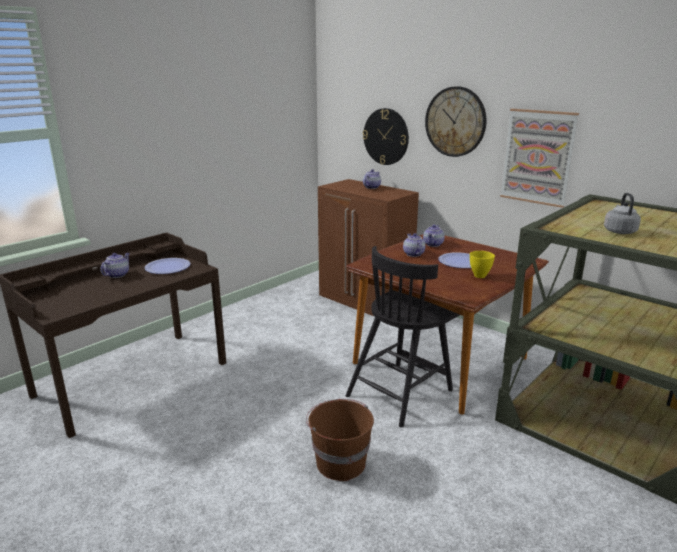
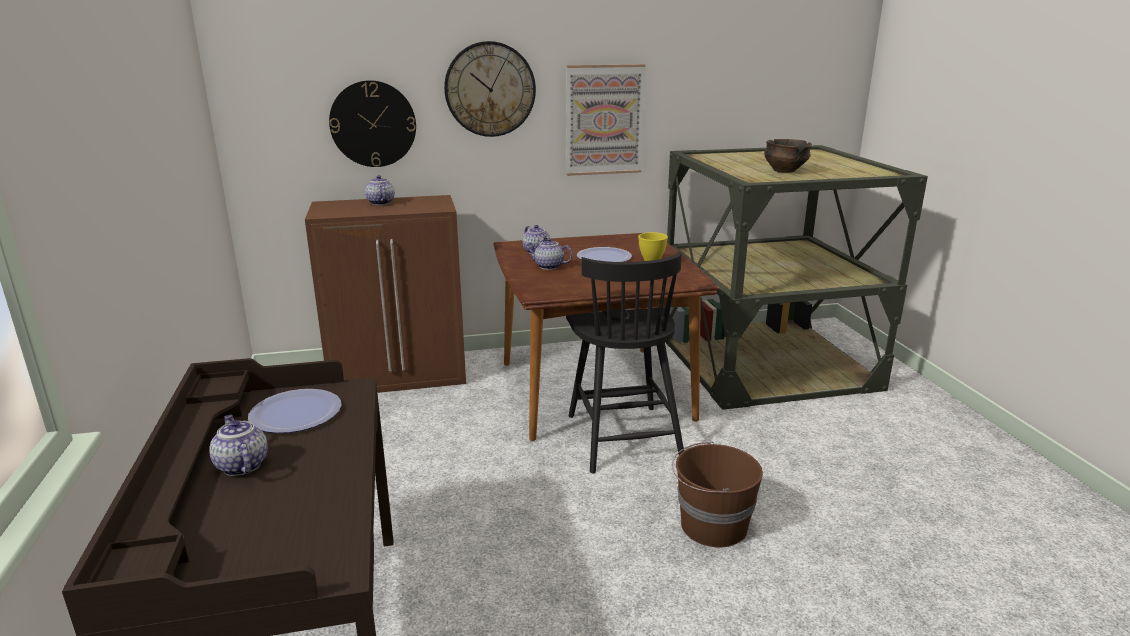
camera: 55 degrees left, 0 degrees up
(619, 231) = (784, 171): grey kettle -> bowl

